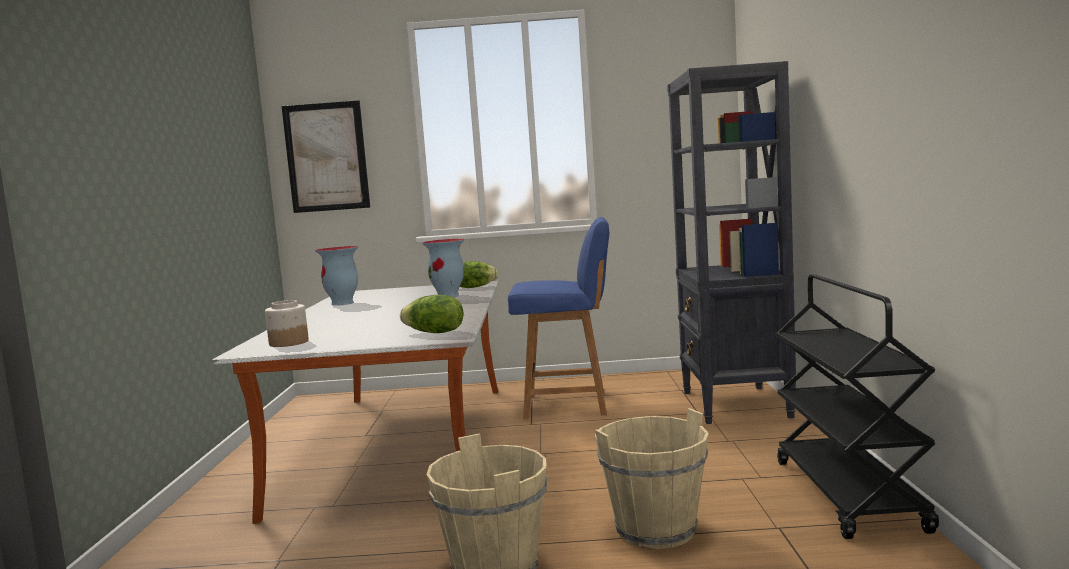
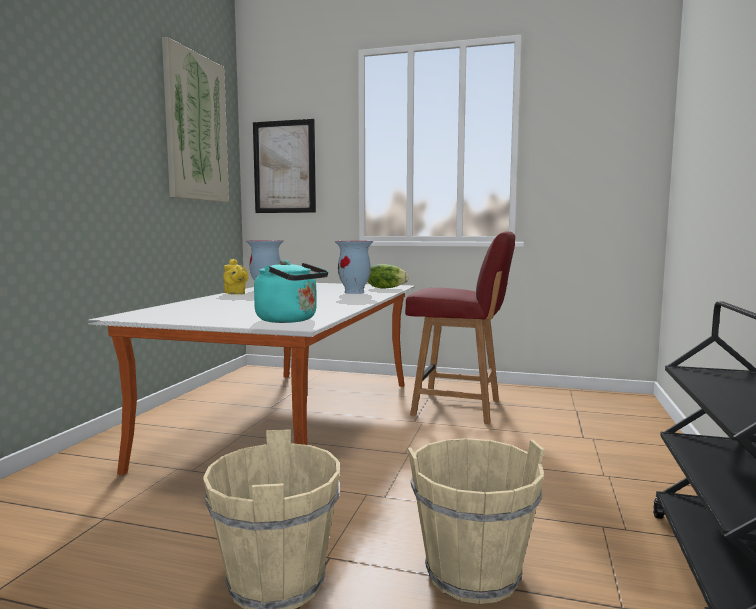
camera: 15 degrees right, 0 degrees up
(229, 121) = (196, 128): none -> picture
(288, 343) = (165, 314): jar -> none
(317, 312) = (235, 294): none -> yellow teapot
(434, 333) = (290, 320): lettuce -> turquoise kettle
(568, 405) = (459, 408): blue chair -> red chair
(735, 405) = (627, 435): black bookcase -> none

